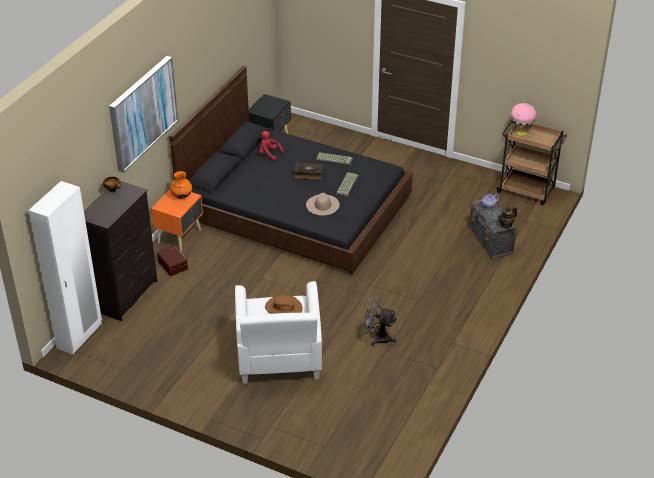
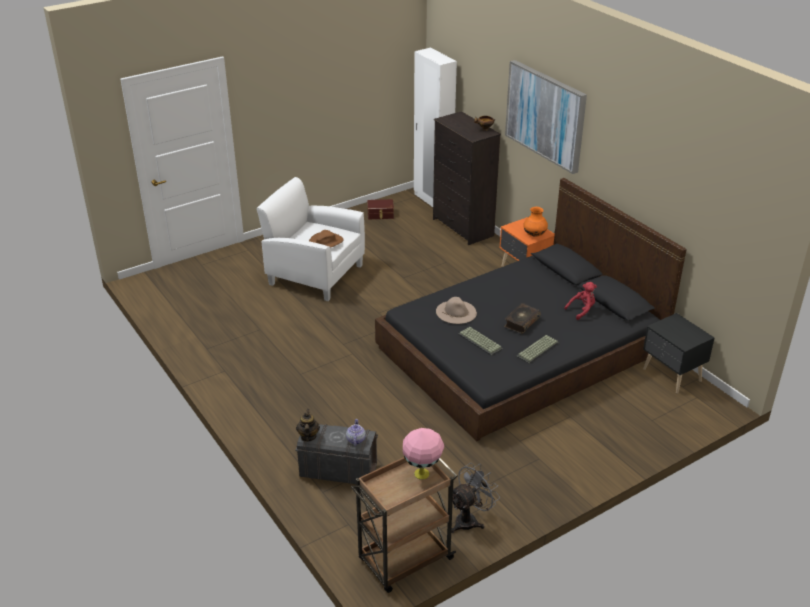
camera: 120 degrees right, 5 degrees down
(173, 265) = (484, 258): brown storage box -> brown storage box (380, 214)
(377, 337) = (280, 331): grey fan -> grey fan (470, 520)

